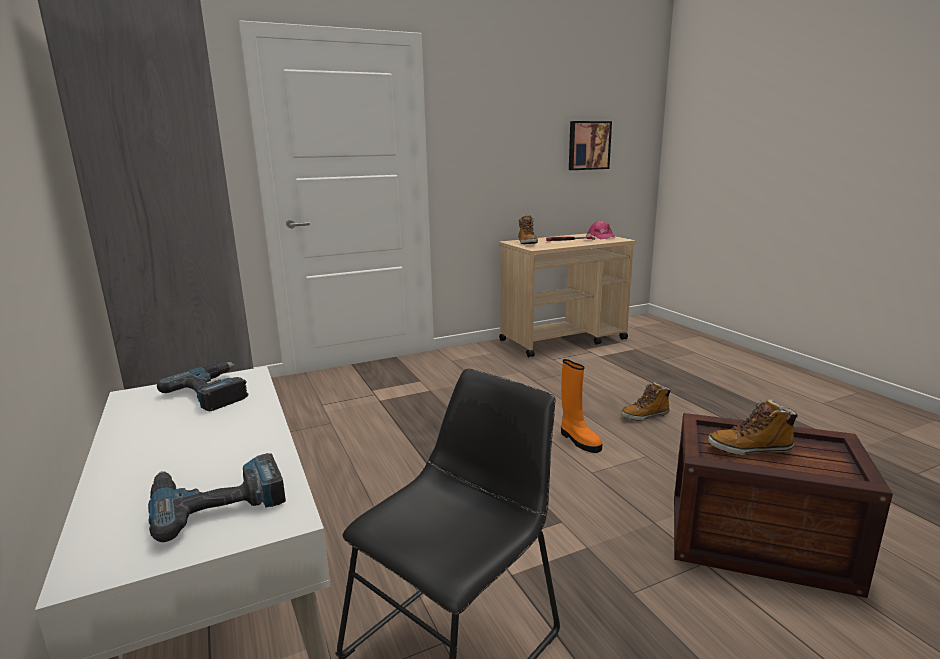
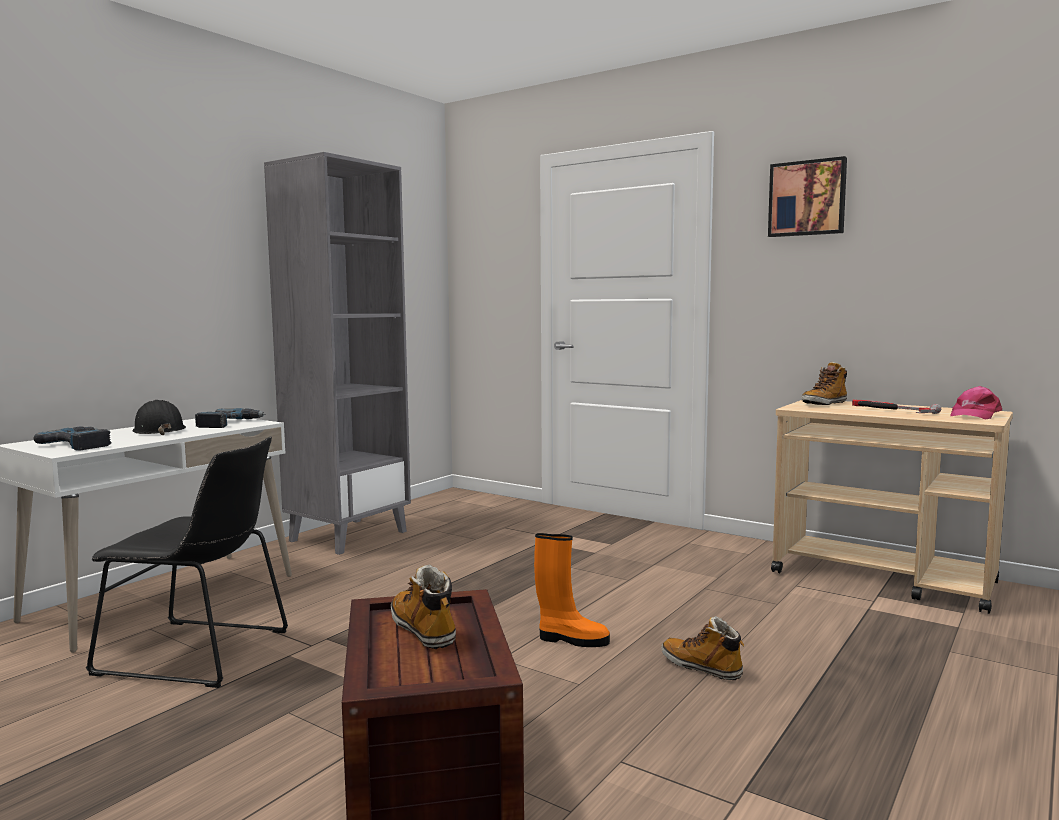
camera: 60 degrees right, 10 degrees down
(181, 437) = (158, 430): none -> black hard hat
(578, 440) = (571, 640): orange boot -> orange boot turned 105 degrees counterclockwise
(588, 145) = (1000, 257): picture -> picture (807, 198)

